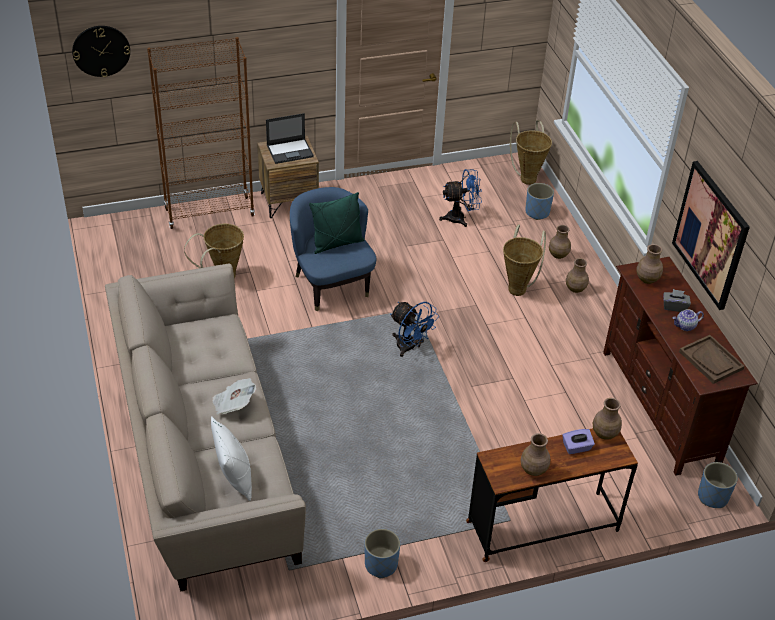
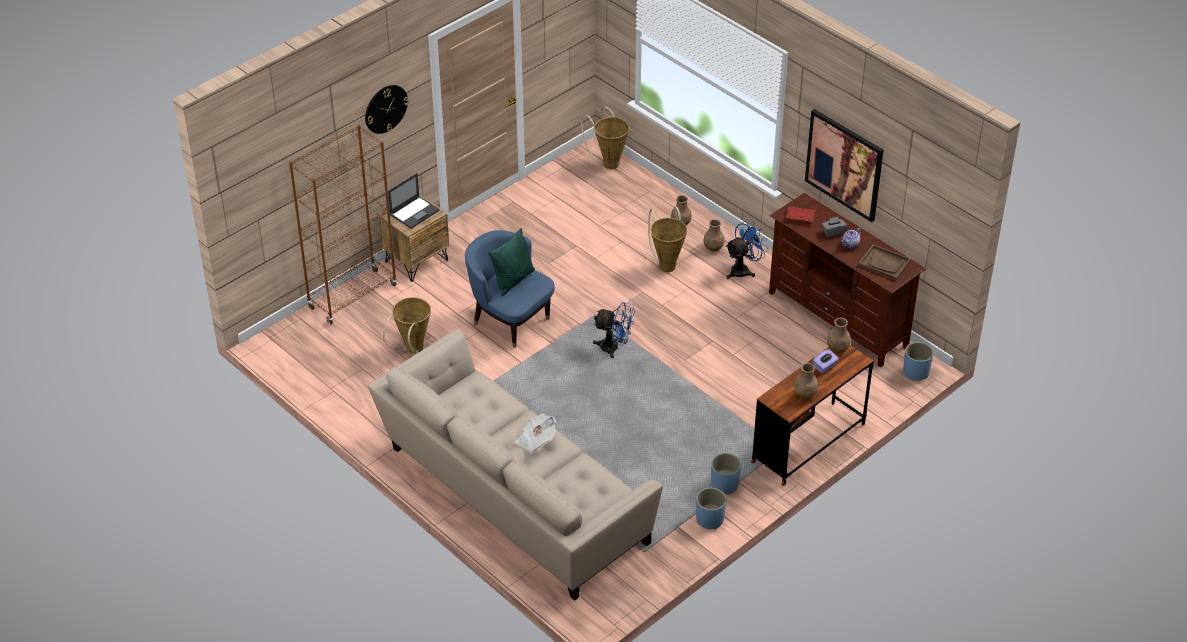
camera: 25 degrees left, 0 degrees up
(101, 50) = (250, 179): wall clock -> wall clock (385, 108)
(234, 477) = (580, 493): white pillow -> none
(460, 218) = (577, 220): blue fan -> blue fan (743, 270)
(537, 212) = (638, 192): blue planter -> blue planter (724, 484)
(646, 279) = (799, 217): brown vase -> red book

